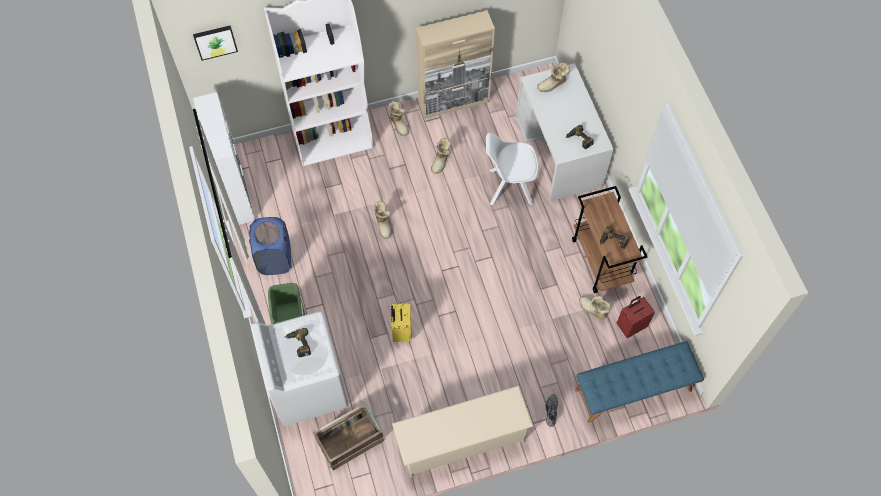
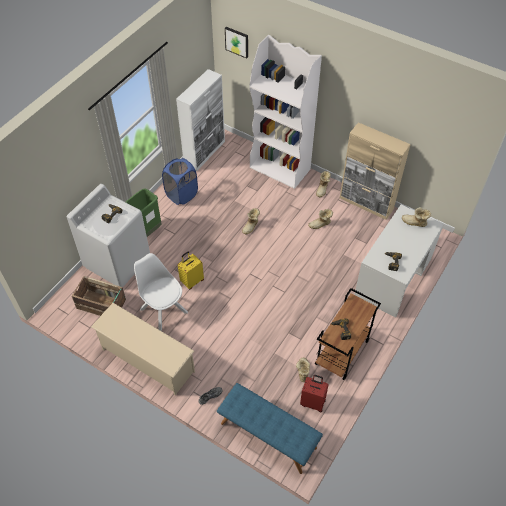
camera: 50 degrees right, 10 degrees down
(509, 186) = (340, 268): white chair -> white chair (163, 309)

